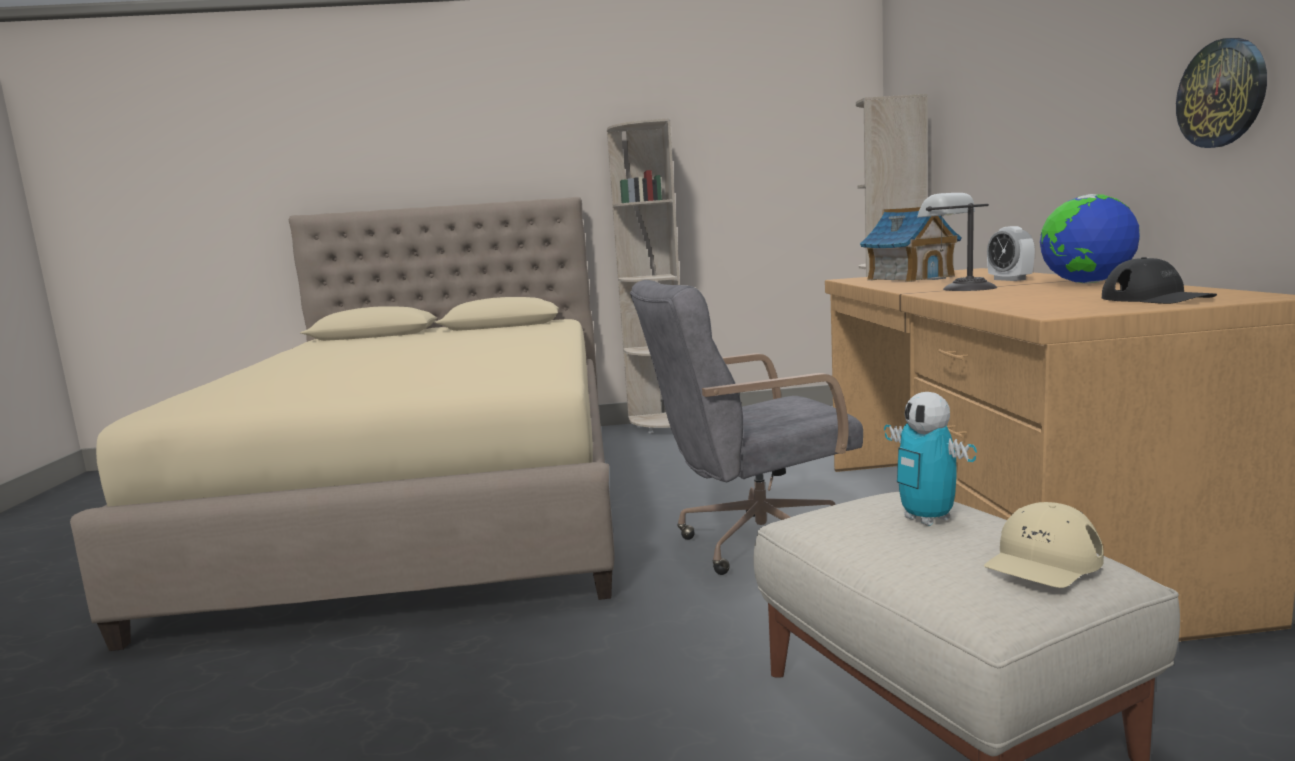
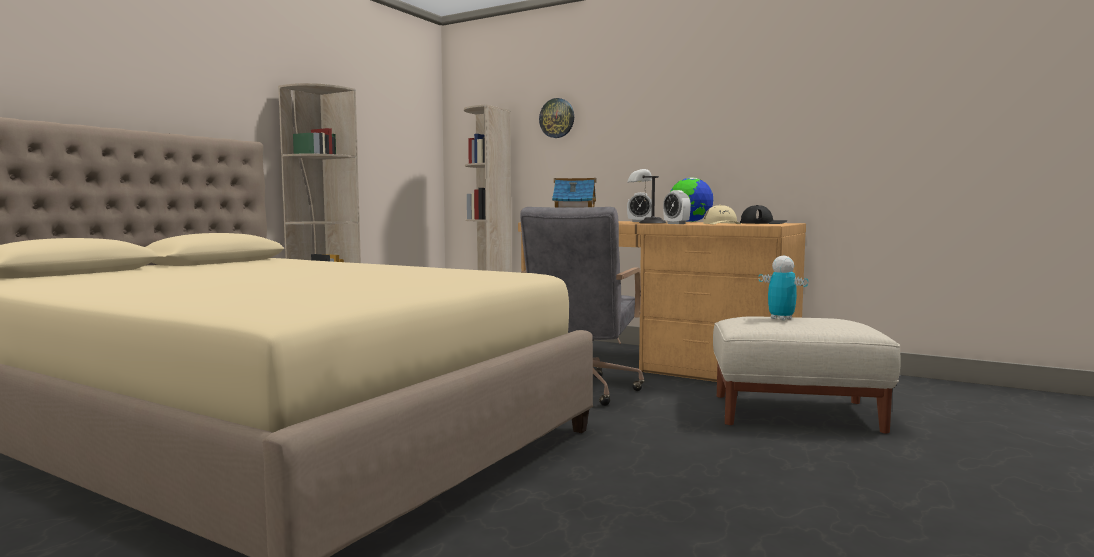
camera: 55 degrees left, 5 degrees down
(927, 519) = (781, 319): toy robot -> toy robot turned 135 degrees counterclockwise
(957, 296) = (676, 223): none -> alarm clock
(1042, 561) = (845, 320): beige cap -> beige cap (722, 224)
(1222, 93) = (746, 138): wall clock -> wall clock (557, 118)

